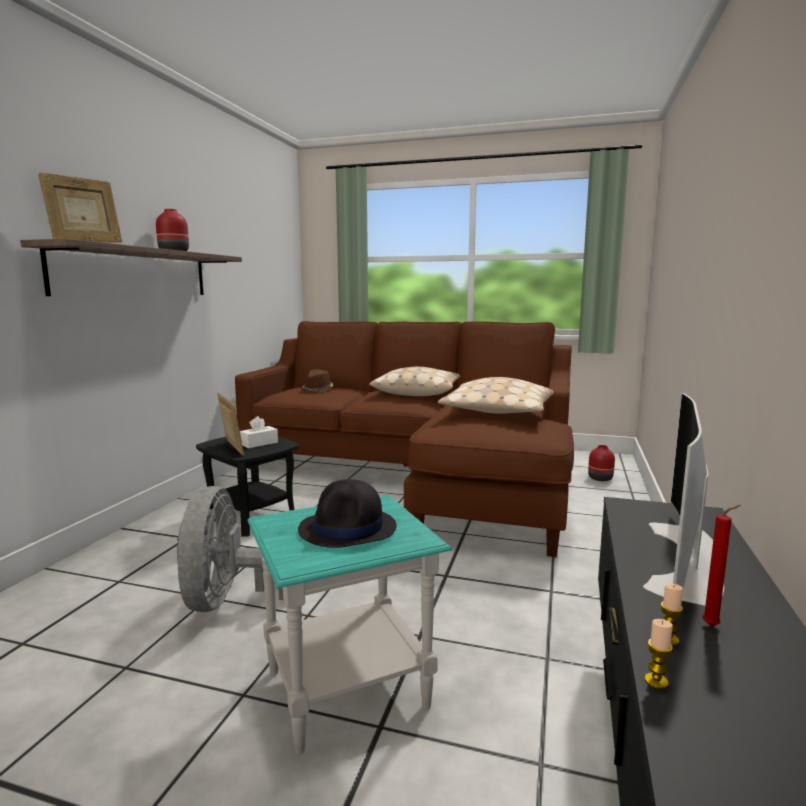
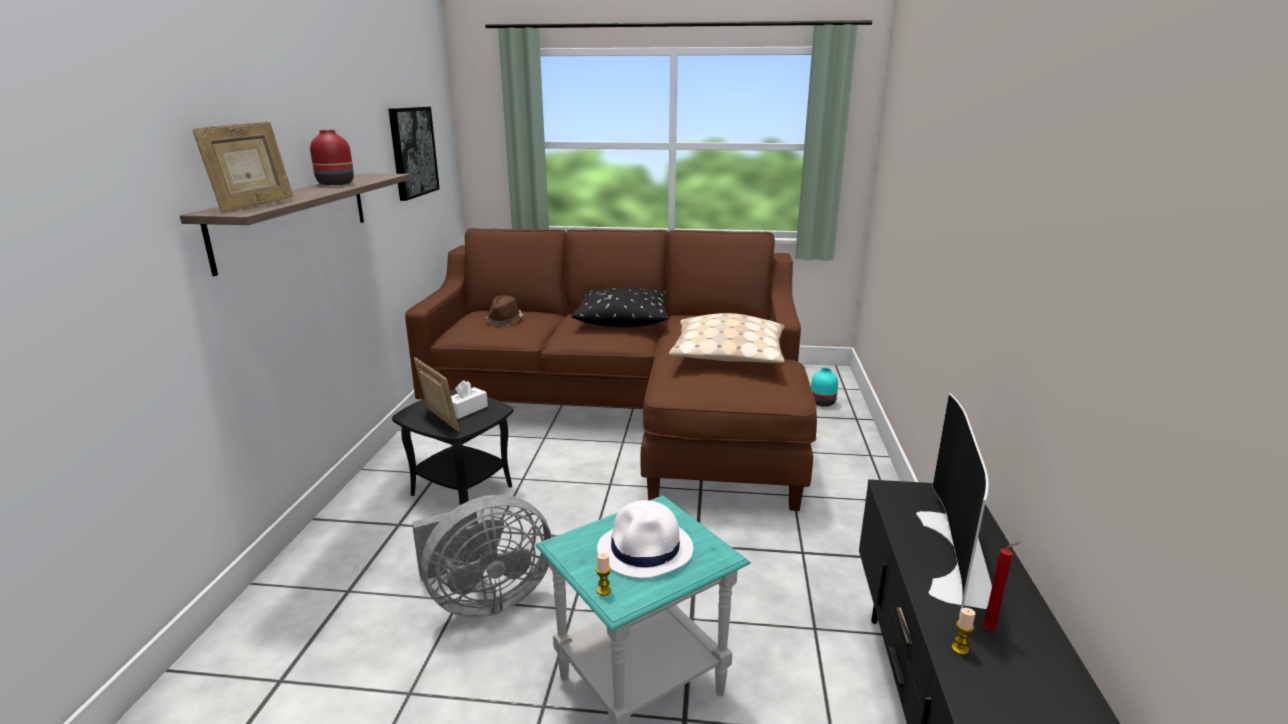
camera: 10 degrees left, 10 degrees up
(231, 599) = (484, 599): grey fan -> grey fan turned 105 degrees counterclockwise
(258, 254) = (413, 152): none -> picture
(348, 529) = (646, 549): black hat -> white hat
(417, 392) = (623, 318): beige pillow -> black pillow
(600, 478) = (823, 402): red vase -> turquoise vase
(656, 681) = (960, 692): candle -> candle (604, 590)

